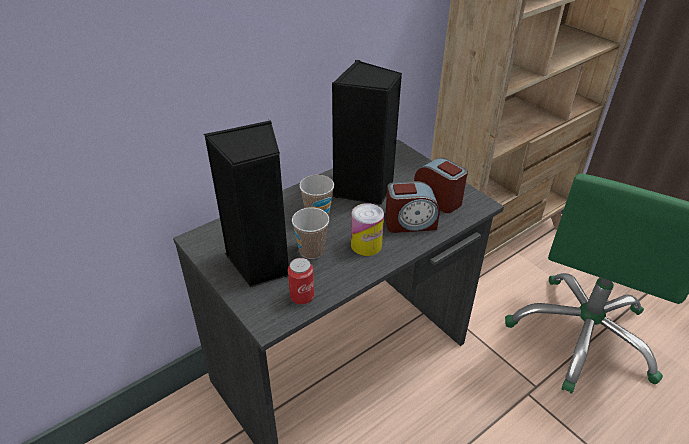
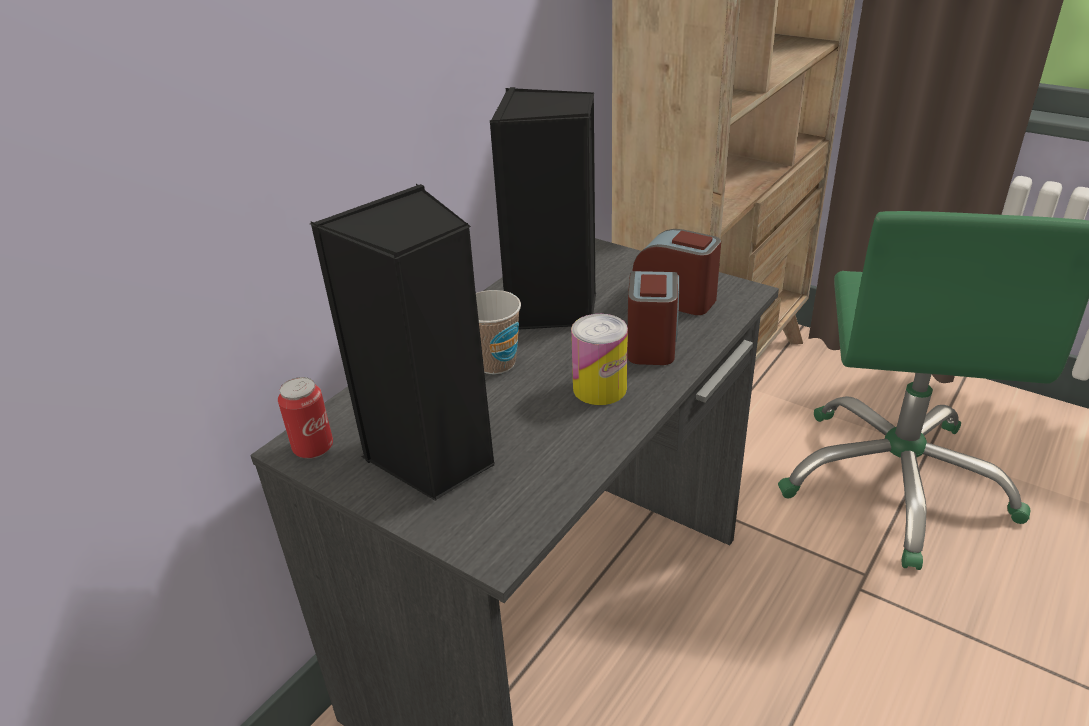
camera: 15 degrees left, 5 degrees down
(302, 297) = (533, 493): can -> can (313, 447)
(311, 251) = (513, 417): cup -> none
(410, 223) = (652, 341): alarm clock -> alarm clock turned 60 degrees counterclockwise

